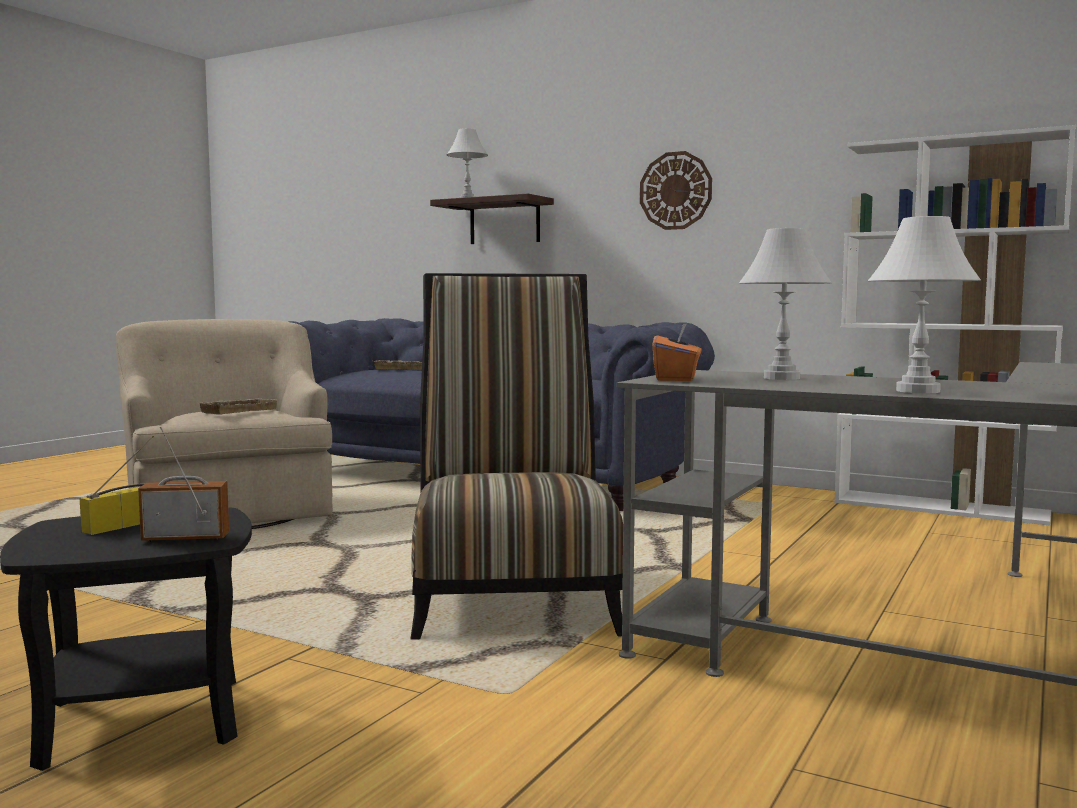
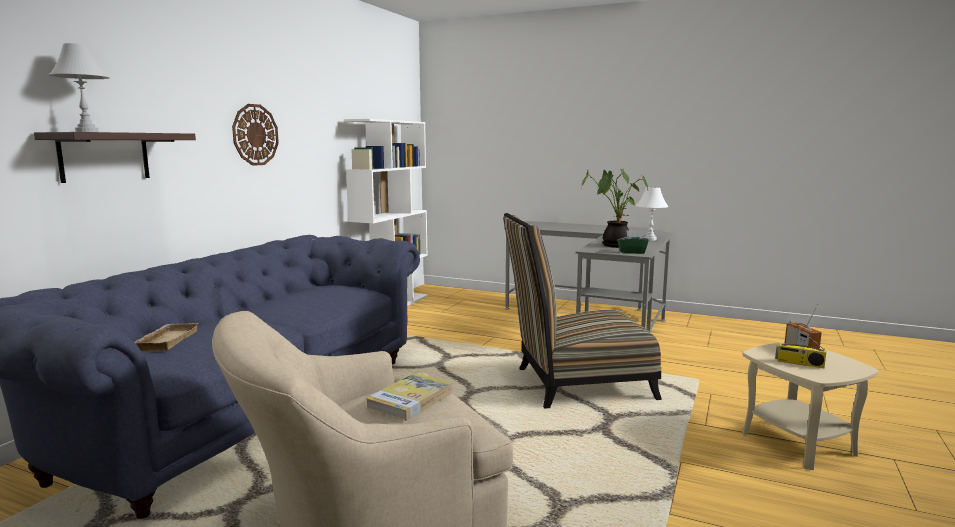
camera: 95 degrees left, 5 degrees up
(142, 720) = (798, 443): black side table -> beige side table
(238, 410) = (410, 400): beige tray -> book
(676, 379) = (631, 252): orange tissue box -> green tissue box
(782, 378) = (614, 245): white table lamp -> potted plant

